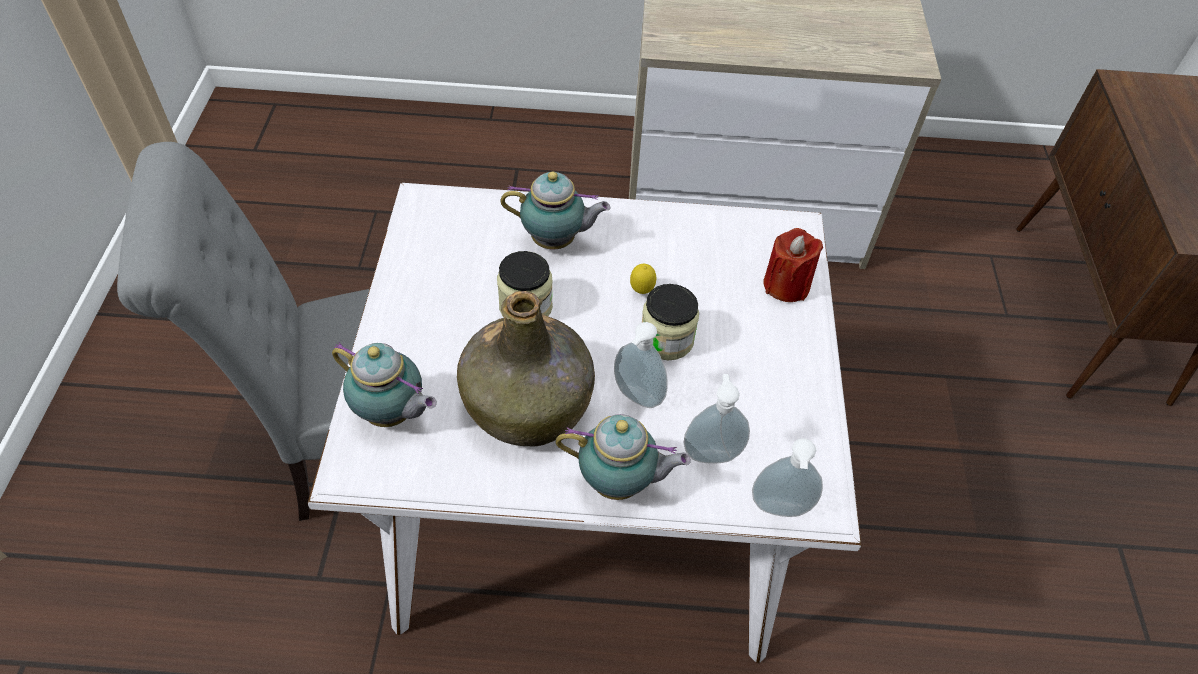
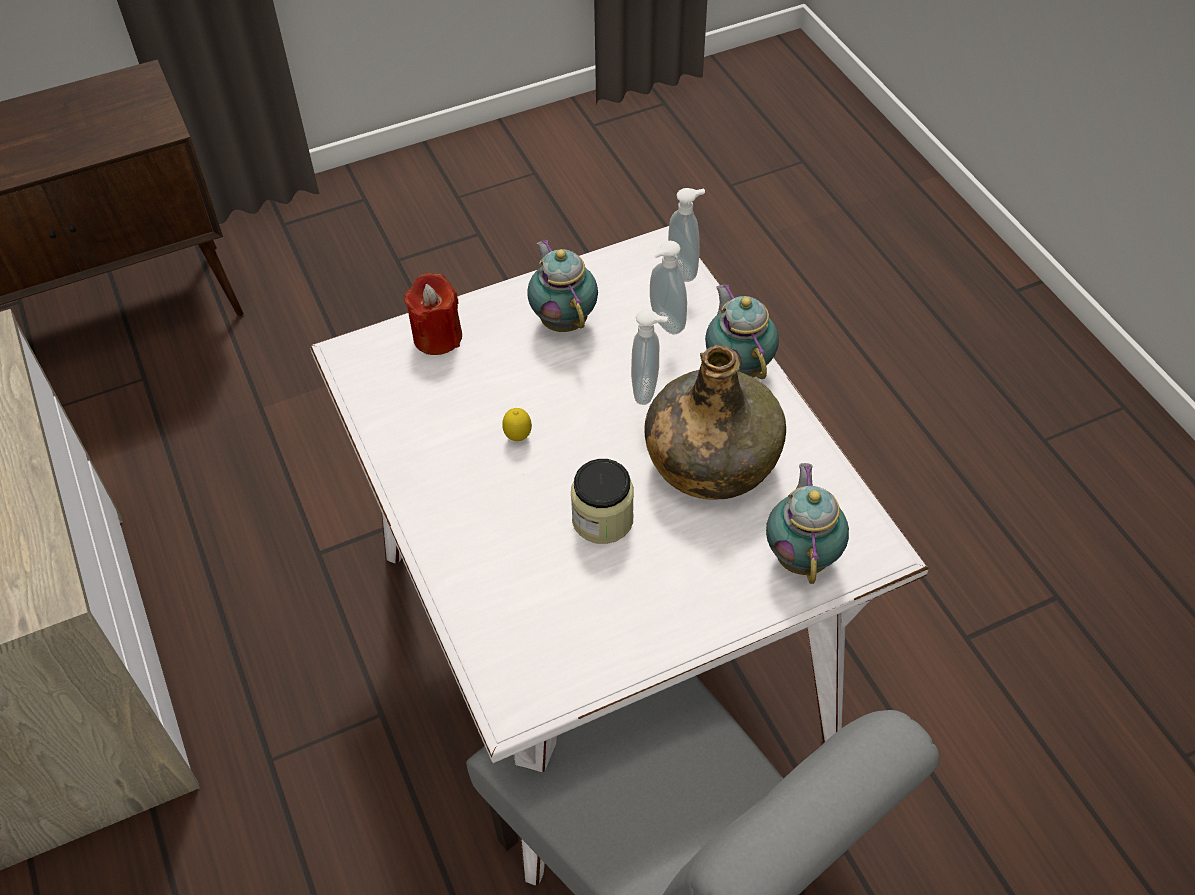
camera: 115 degrees left, 0 degrees up
(556, 241) = (495, 538): teapot -> teapot (563, 319)
(666, 339) = (566, 396): jar -> none

